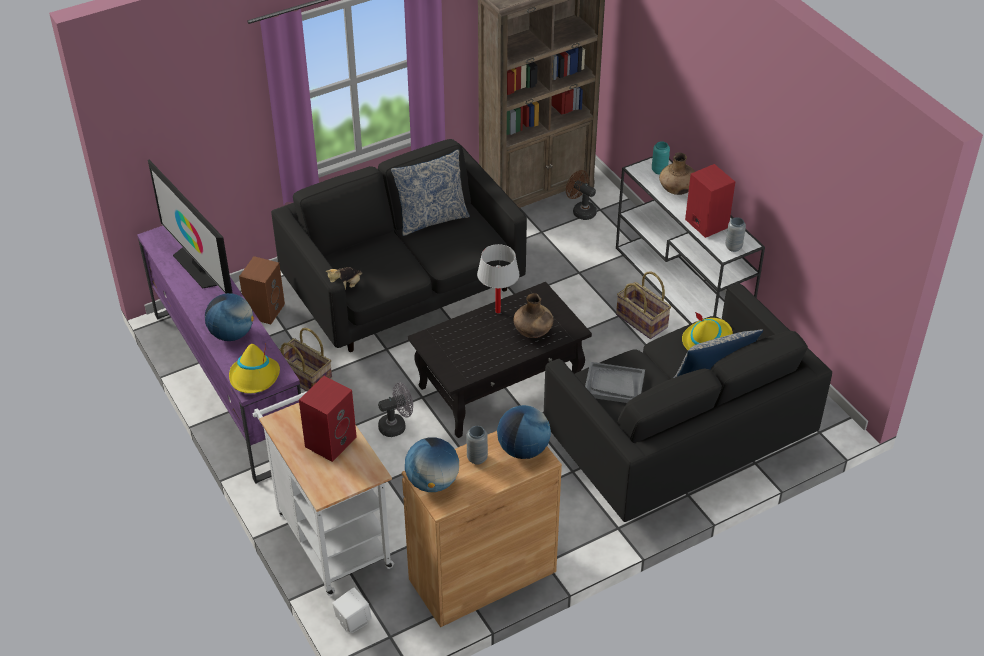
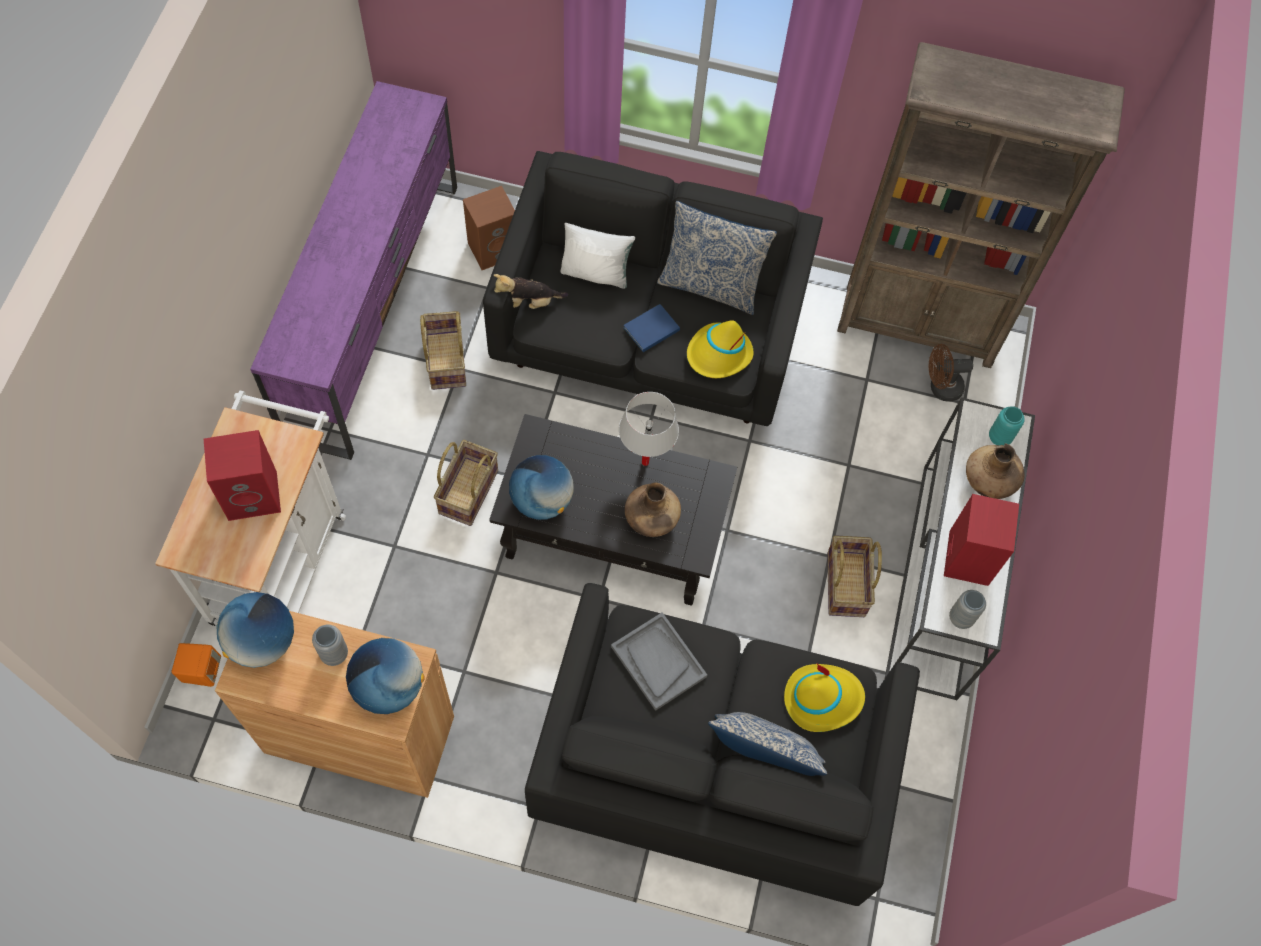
camera: 40 degrees right, 20 degrees up
(199, 266) = (388, 168): television -> none
(232, 334) = (328, 278): globe -> globe (542, 500)
(254, 378) = (292, 349): yellow hat -> yellow hat (718, 354)
(353, 621) = (202, 671): white speaker -> orange speaker
(364, 253) = (596, 273): none -> white pillow
(396, 425) = (467, 491): grey fan -> basket
(425, 257) = (649, 329): none -> blue book
(581, 211) = (940, 388): brown fan -> brown fan turned 90 degrees counterclockwise

